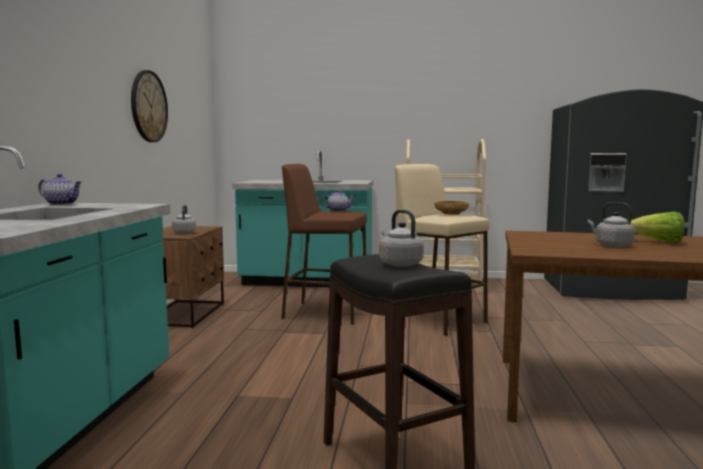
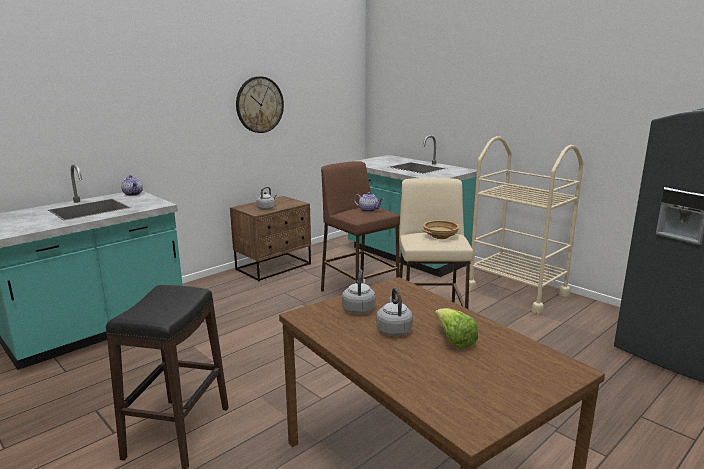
camera: 40 degrees right, 10 degrees up
(399, 264) = (167, 302): grey kettle -> grey kettle (359, 309)

